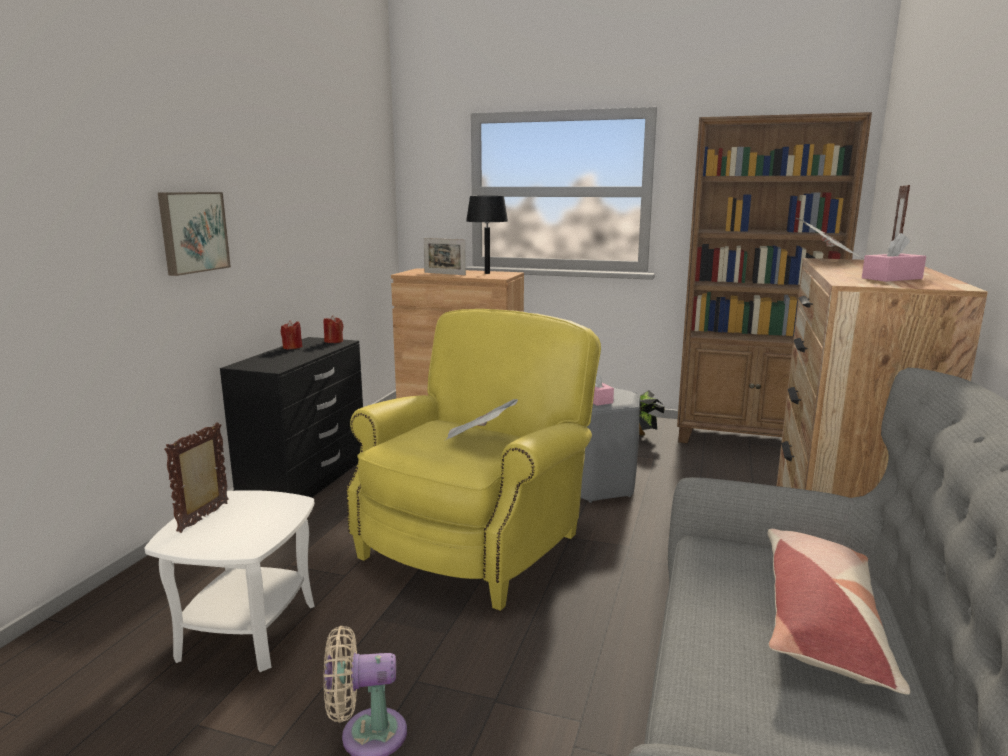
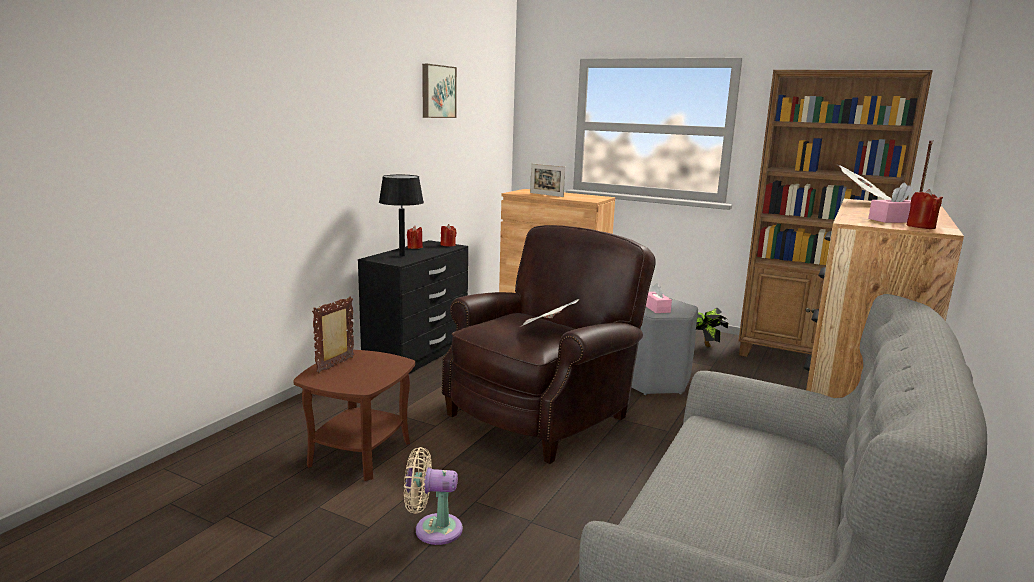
camera: 10 degrees right, 0 degrees up
(192, 232) = (345, 153): picture -> picture (437, 91)
(248, 630) = (360, 453): white side table -> brown side table
(477, 542) = (543, 414): yellow armchair -> brown armchair
(487, 273) = (582, 196): black table lamp -> black table lamp (402, 255)
(821, 621) = (776, 482): pillow -> none
(929, 284) = (920, 227): none -> red candle

